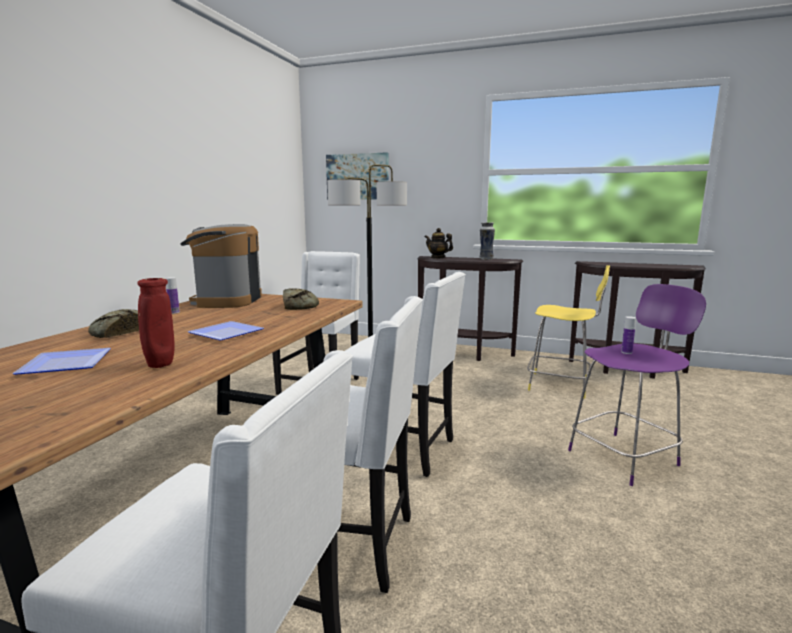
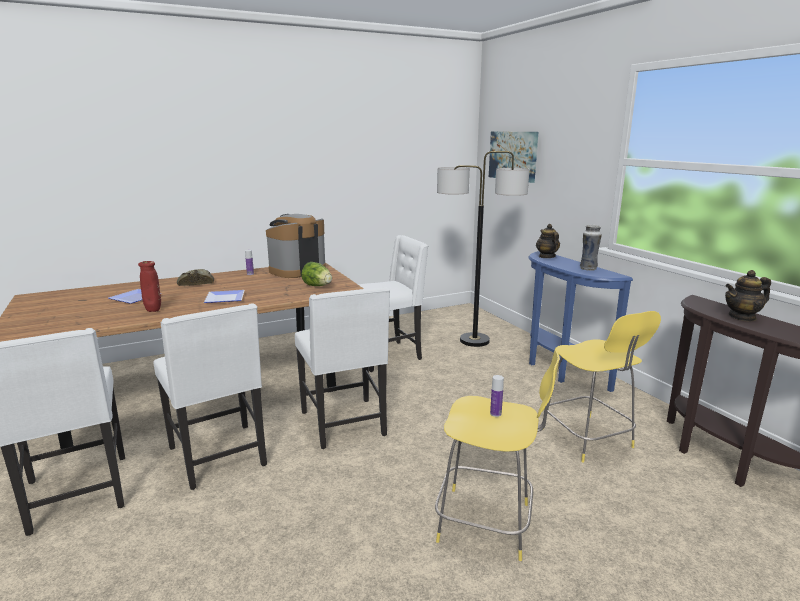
camera: 45 degrees right, 5 degrees up
(299, 306) = (318, 286): bread -> lettuce
(463, 354) = (558, 370): brown console table -> blue console table
(625, 457) = (488, 523): purple stool -> yellow stool
(630, 264) = (742, 317): none -> teapot

